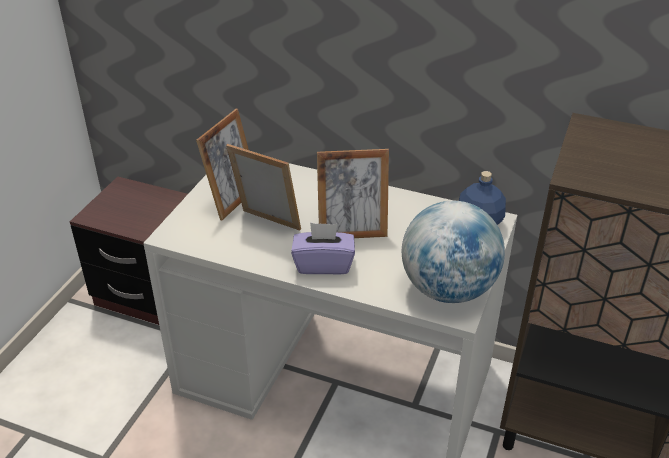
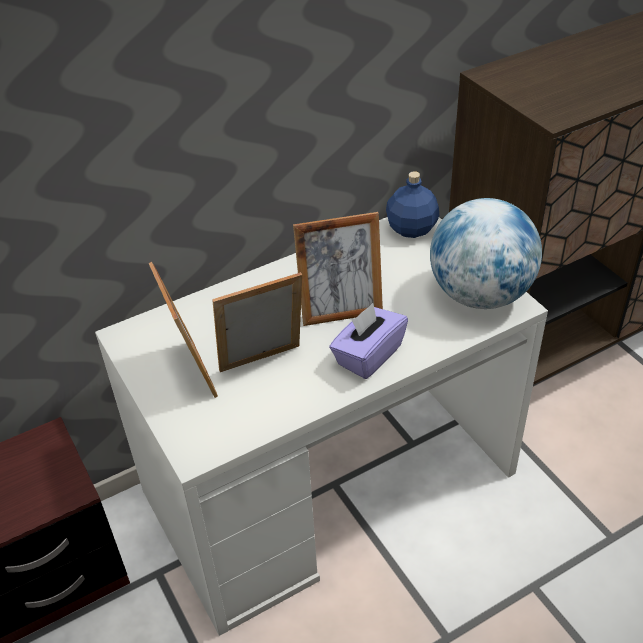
camera: 50 degrees left, 5 degrees up
(352, 232) = (340, 311): picture frame -> picture frame turned 45 degrees clockwise

